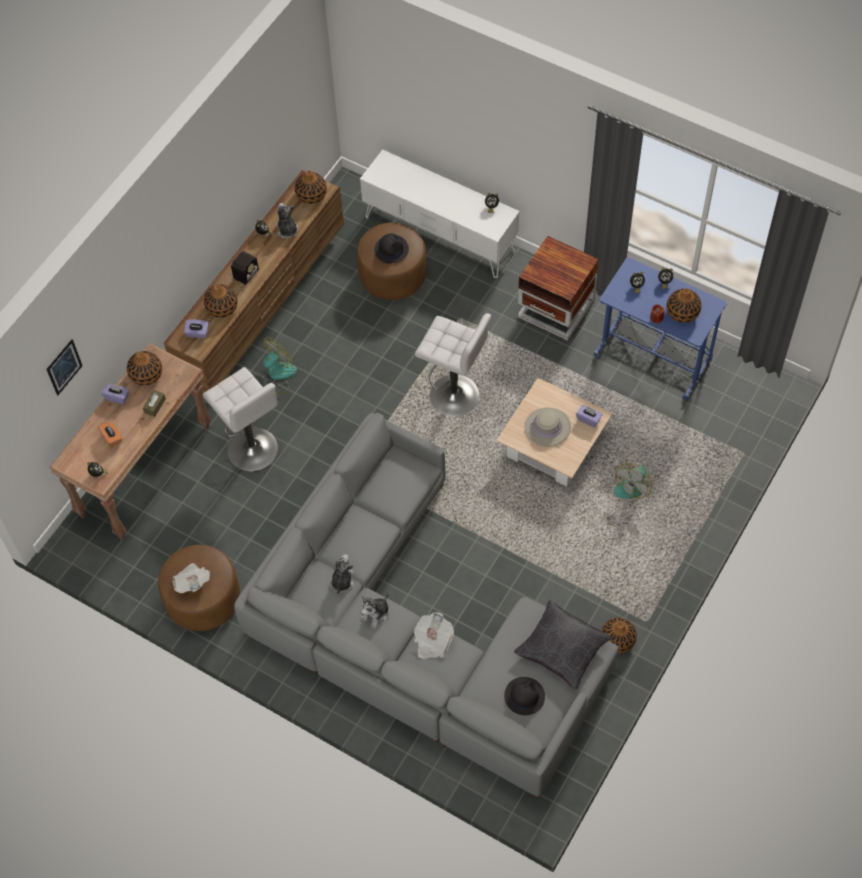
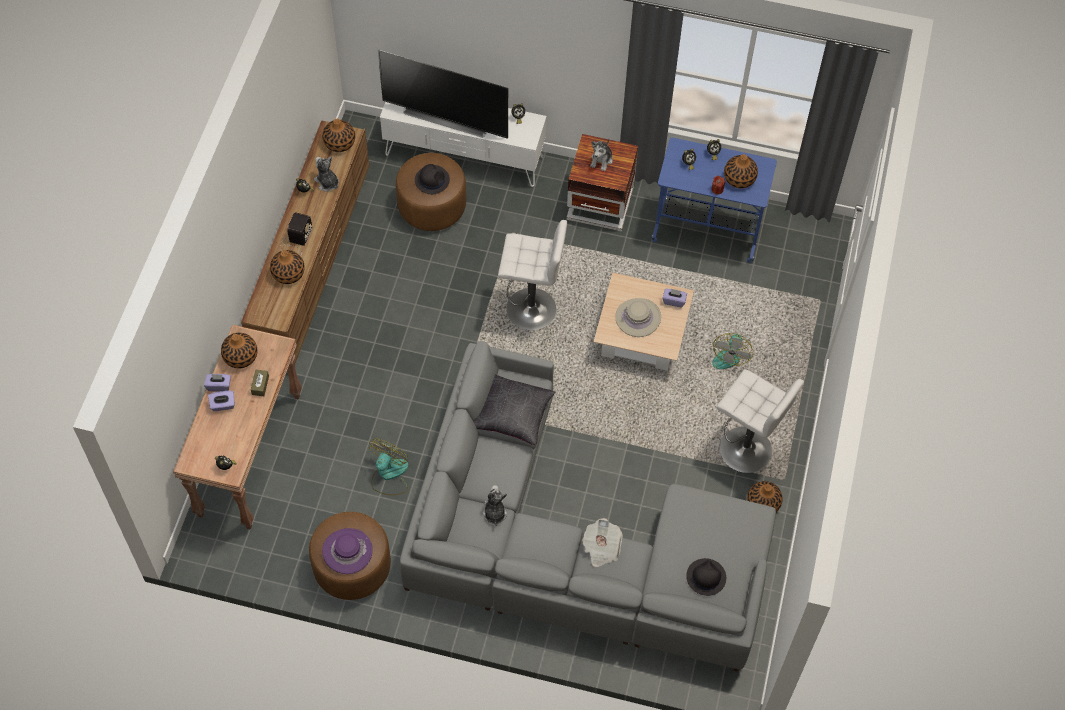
camera: 20 degrees left, 0 degrees up
(64, 367) = (174, 366): picture -> none
(112, 438) = (227, 427): orange tissue box -> none
(192, 582) = (347, 551): newspaper -> purple hat
(197, 333) = (272, 304): purple tissue box -> purple tissue box (223, 405)
(252, 450) = (351, 408): white stool -> white stool (746, 450)
(277, 375) = (350, 329): fan -> fan (389, 475)
(376, 614) = (538, 535): plush toy -> plush toy (601, 160)
(423, 192) = (447, 117): none -> television
(562, 649) = (725, 524): black pillow -> black pillow (512, 414)

